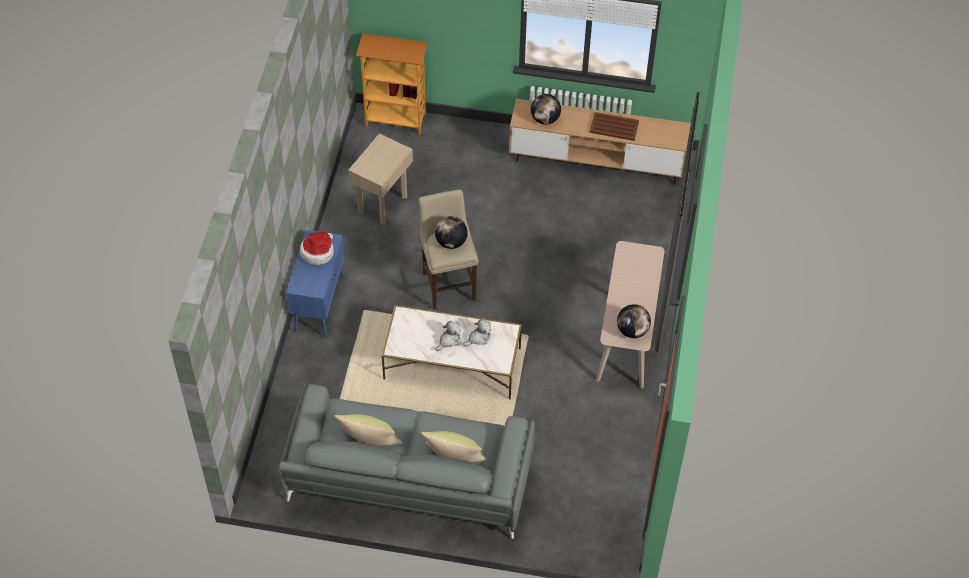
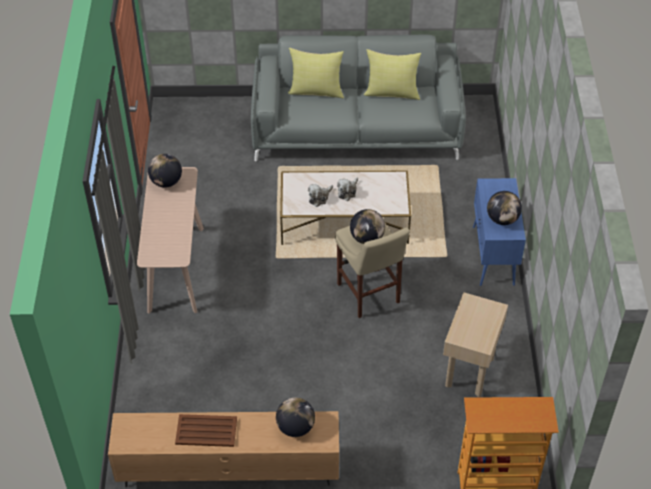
camera: 170 degrees right, 5 degrees down
(318, 252) = (502, 219): hat -> globe

